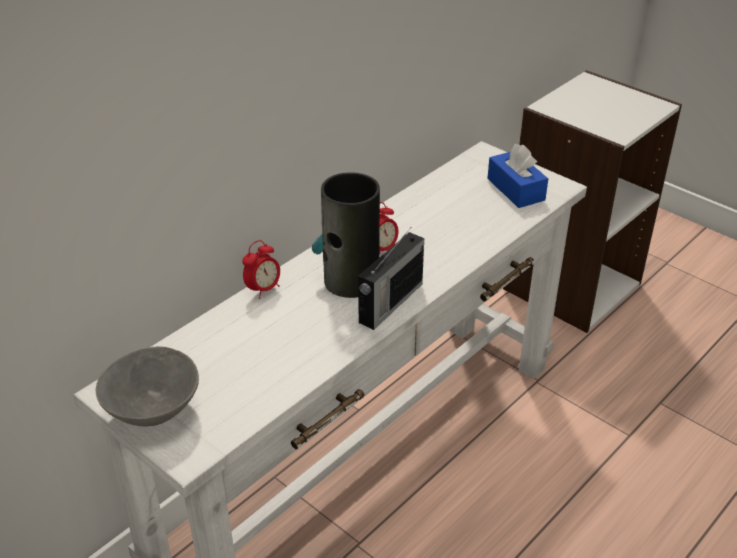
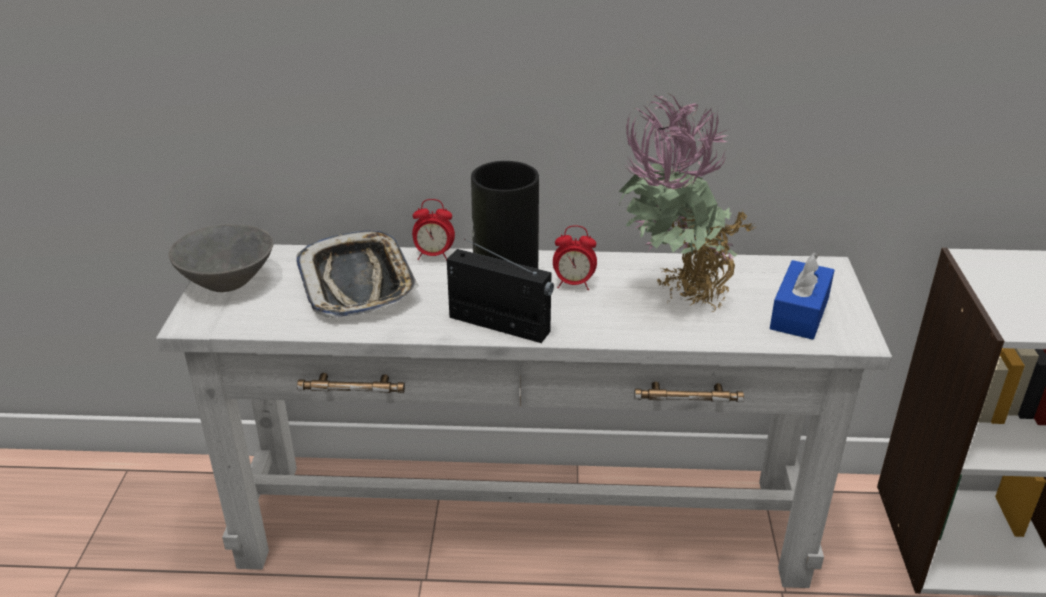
camera: 50 degrees right, 5 degrees down
(250, 342) = (358, 282): none -> tray
(389, 303) = (501, 325): radio -> radio turned 150 degrees counterclockwise
(447, 222) = (674, 299): none -> potted plant

